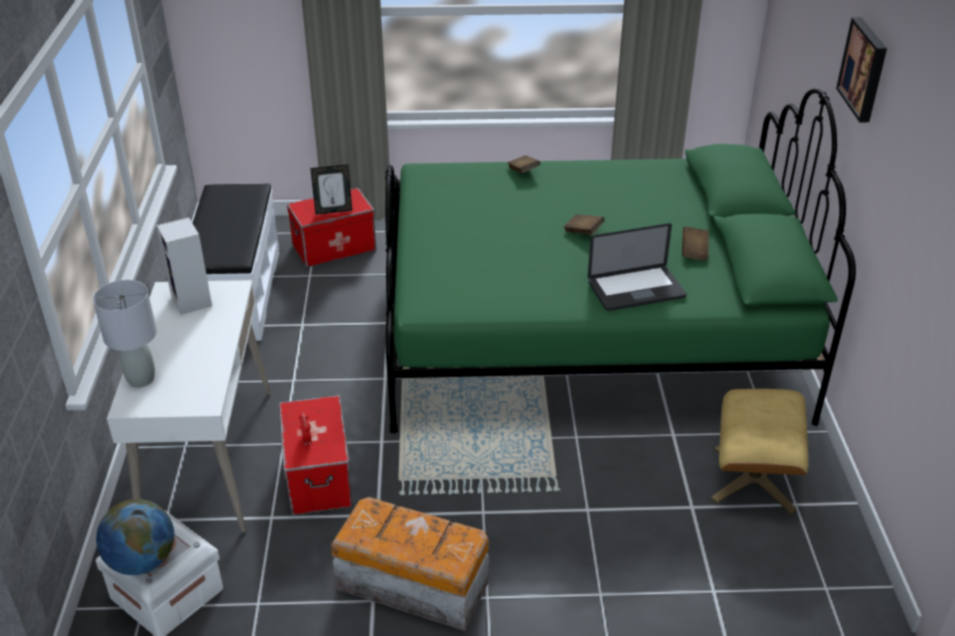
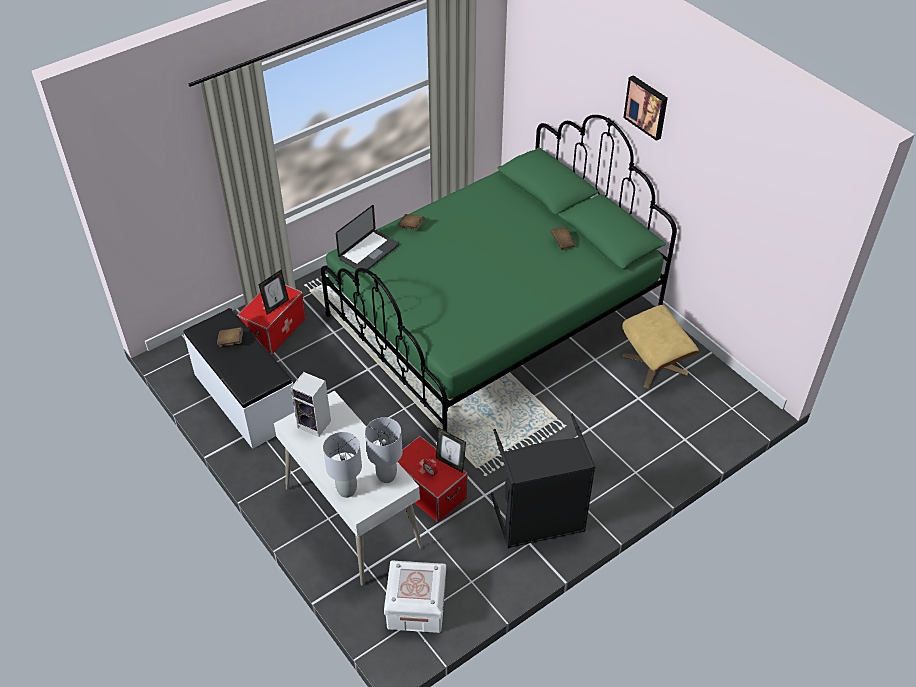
camera: 35 degrees left, 10 degrees up
(142, 561) = (416, 594): globe -> none
(198, 387) = (386, 476): none -> grey table lamp
(340, 441) = (450, 463): none -> picture frame
(412, 583) = (540, 522): storage box -> black laundry basket
(583, 232) = (490, 257): brown book -> brown book (231, 341)
(636, 290) = (555, 285): laptop -> laptop (369, 252)

